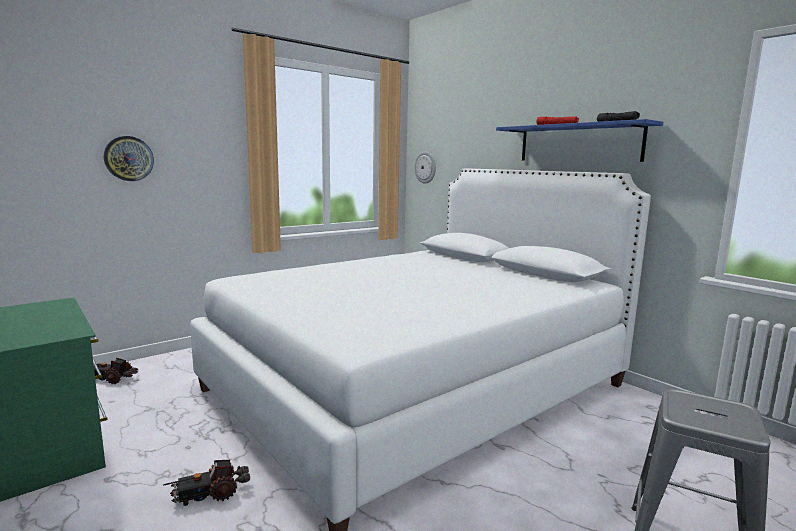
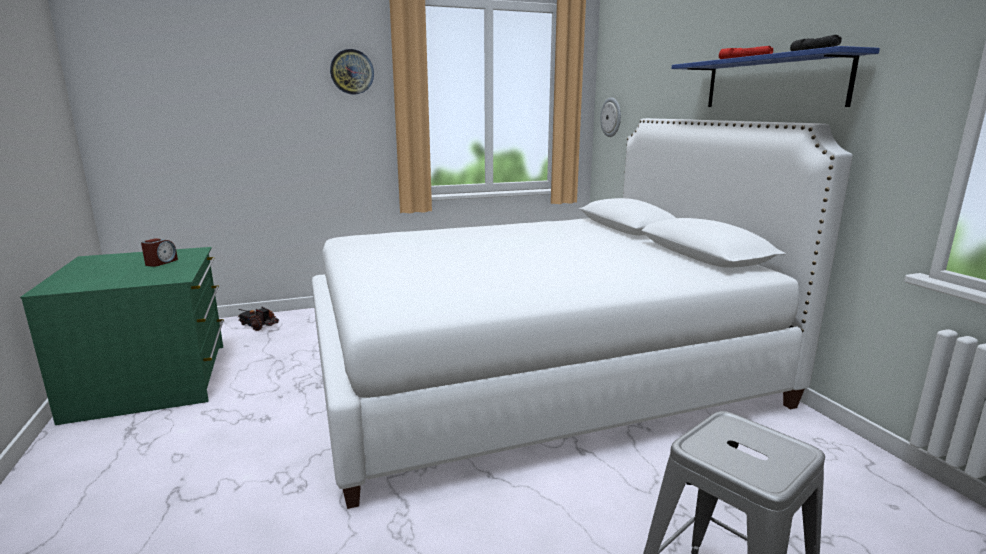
camera: 20 degrees right, 5 degrees up
(31, 318) = (161, 262): none -> alarm clock
(129, 158) = (277, 114): wall clock -> wall clock (352, 72)
(210, 494) = (272, 441): toy truck -> none

